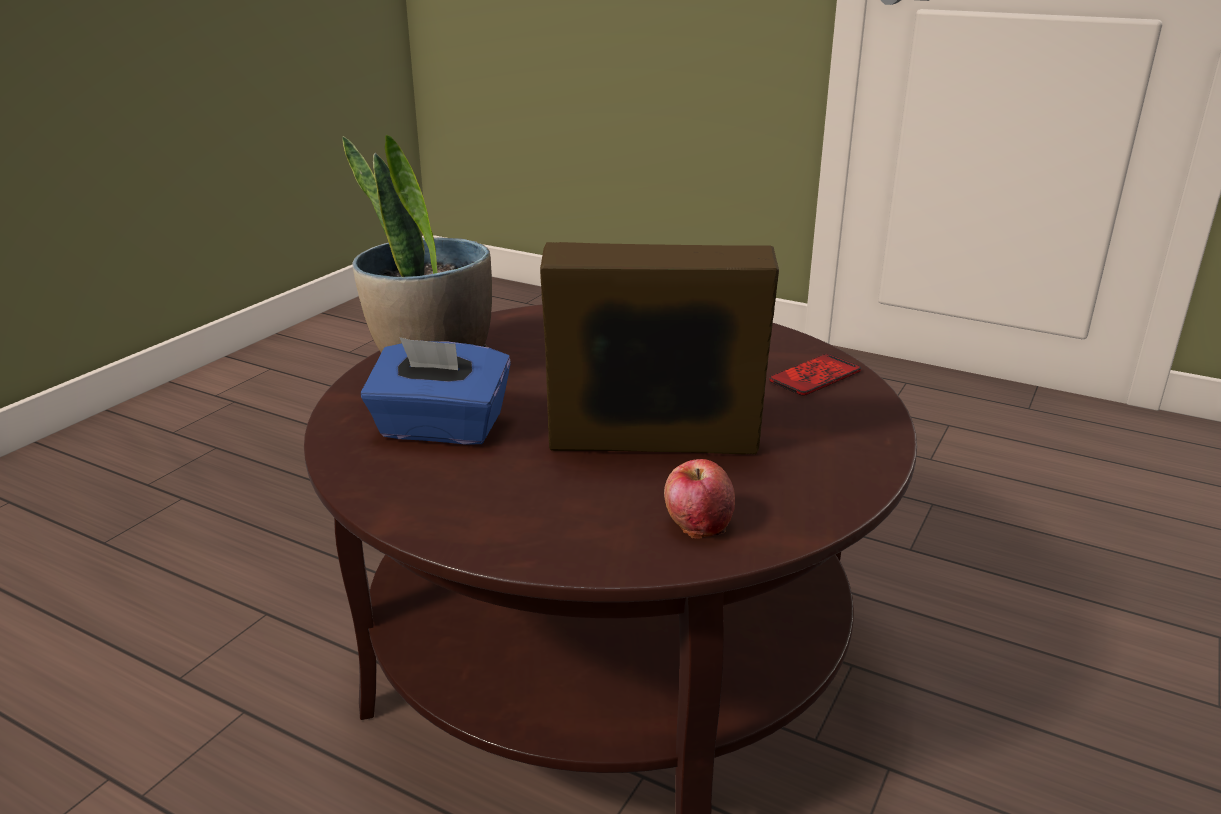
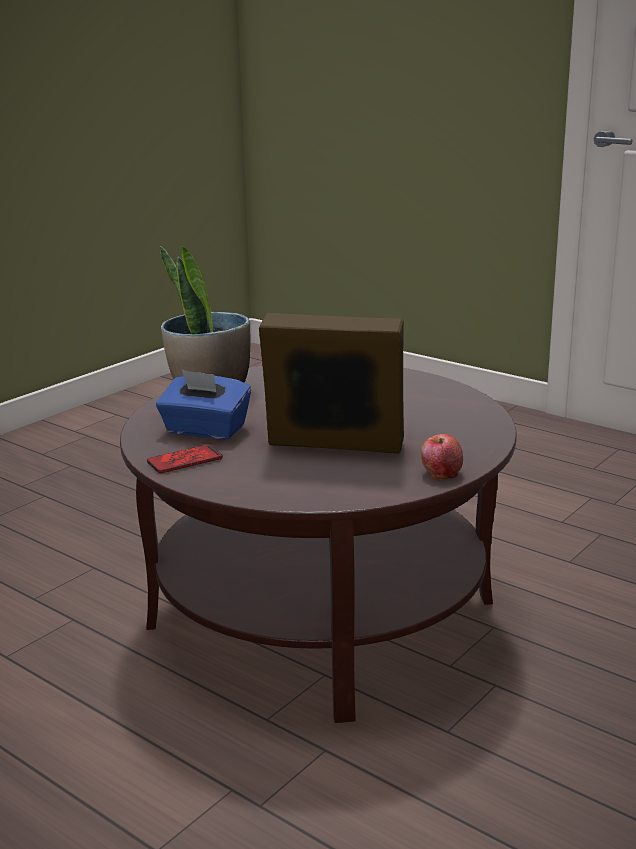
camera: 10 degrees right, 5 degrees down
(698, 524) = (344, 485): apple -> apple (441, 473)
(815, 376) = (464, 413): phone -> phone (185, 460)

